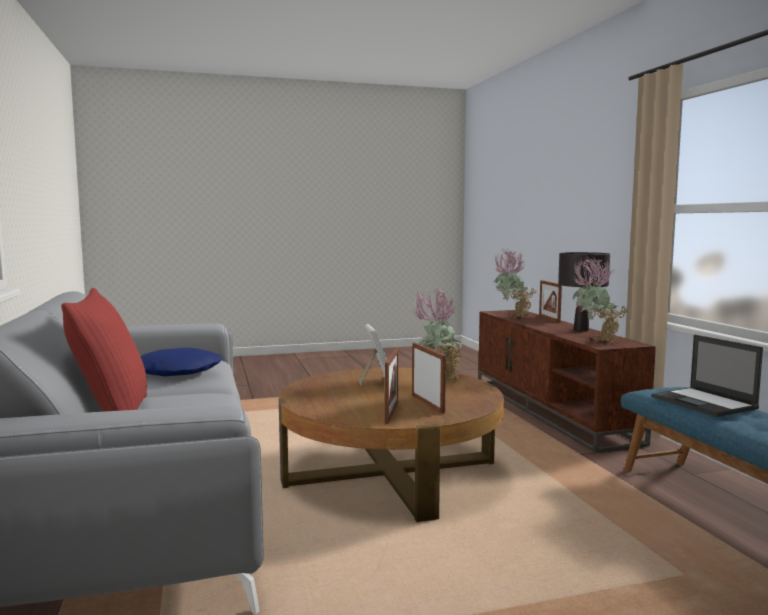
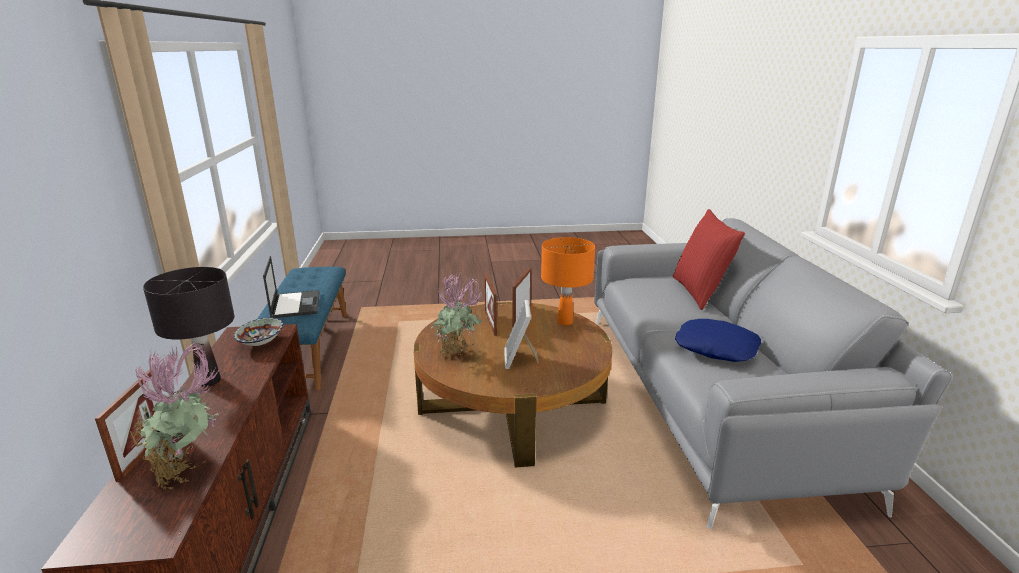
camera: 170 degrees left, 15 degrees up
(332, 410) = (565, 322): none -> orange table lamp
(596, 341) = (262, 343): potted plant -> bowl

